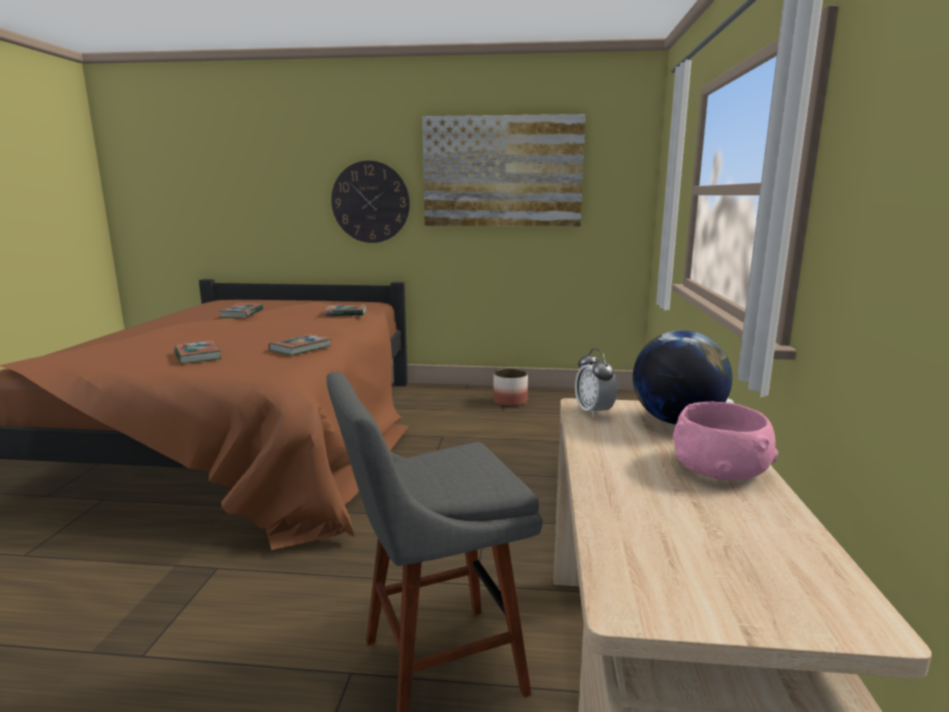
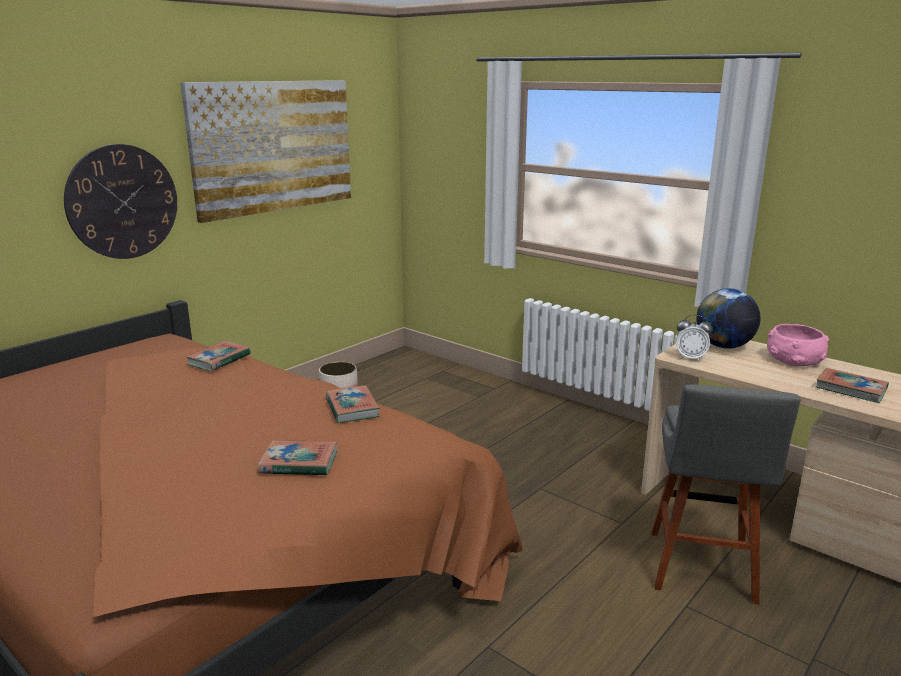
camera: 55 degrees left, 5 degrees up
(242, 313) = (95, 408): book -> book (850, 389)

